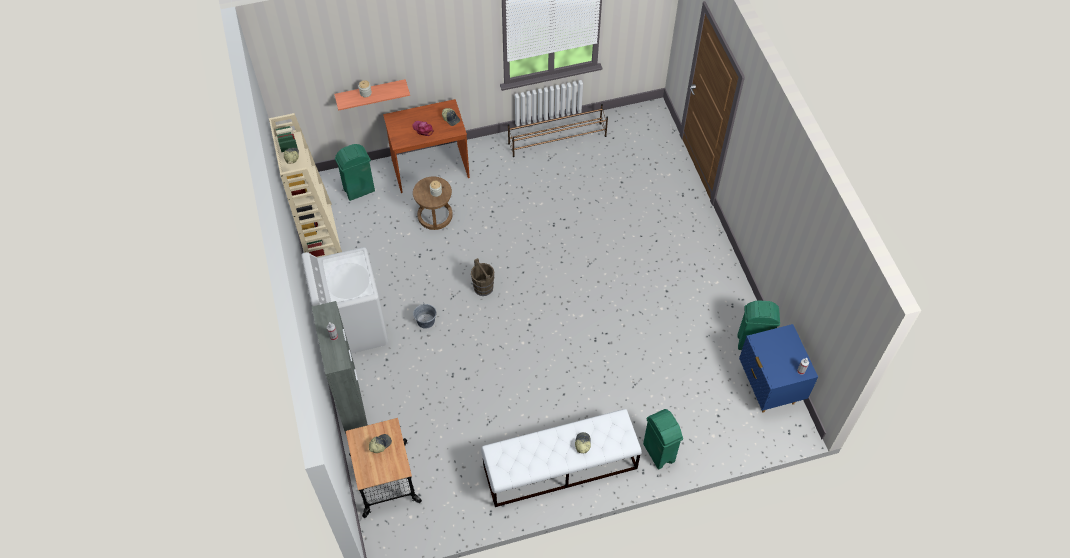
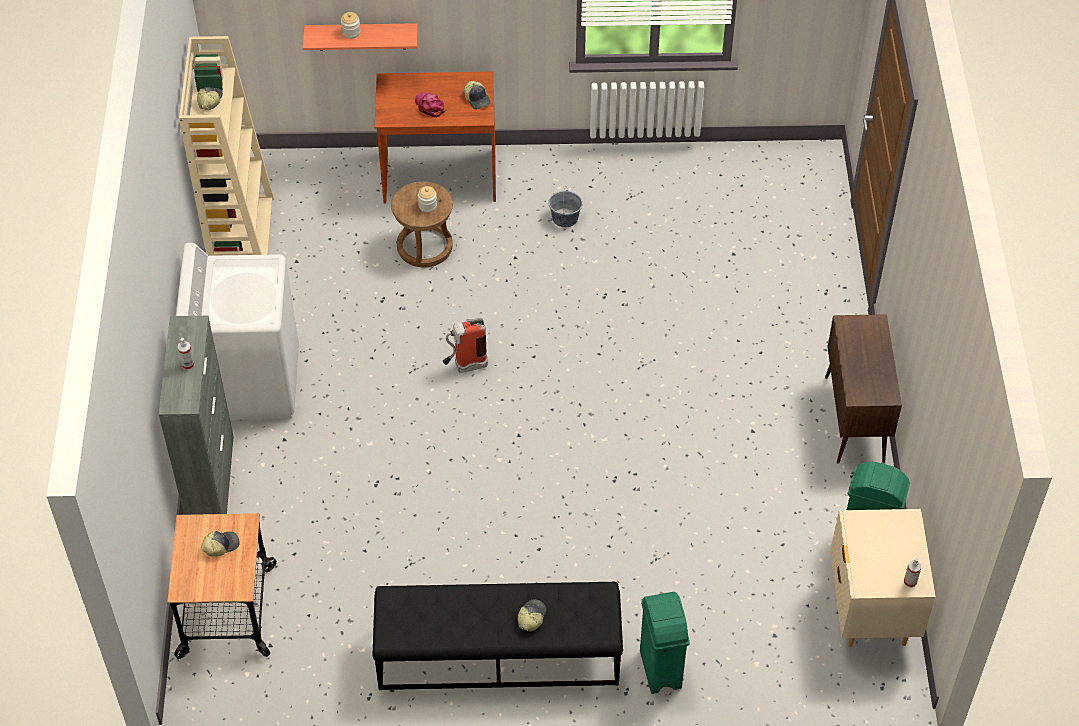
camera: 15 degrees right, 5 degrees down
(359, 190) = (321, 187): green trash can -> none
(426, 321) = (361, 397): grey bucket -> grey bucket (565, 218)
(483, 288) = (465, 366): brown bucket -> fire extinguisher
(557, 140) = (652, 172): brown shoe rack -> none
(559, 467) = (497, 655): white bench -> black bench
(723, 271) = (854, 420): none -> brown cabinet
(768, 388) = (871, 613): blue nightstand -> beige nightstand

